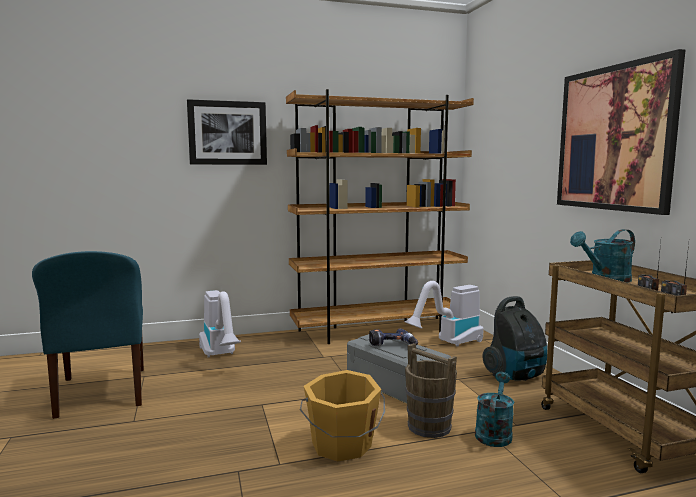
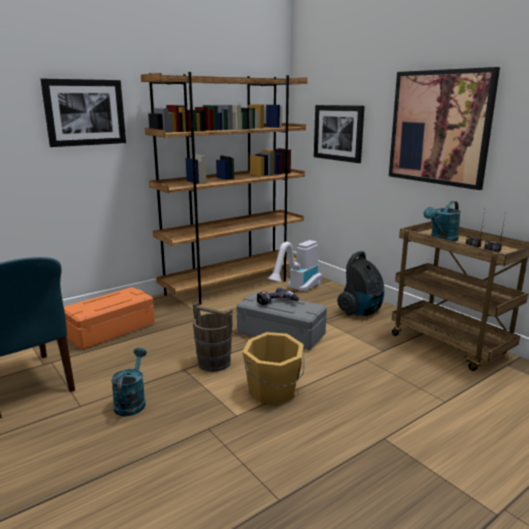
camera: 20 degrees left, 10 degrees up
(221, 356) = (111, 330): vacuum cleaner -> orange storage box
(429, 426) = (325, 363): brown bucket -> brown bucket (214, 362)
(494, 433) = (372, 360): turquoise watering can -> turquoise watering can (131, 402)
(507, 158) = (338, 133): none -> picture

